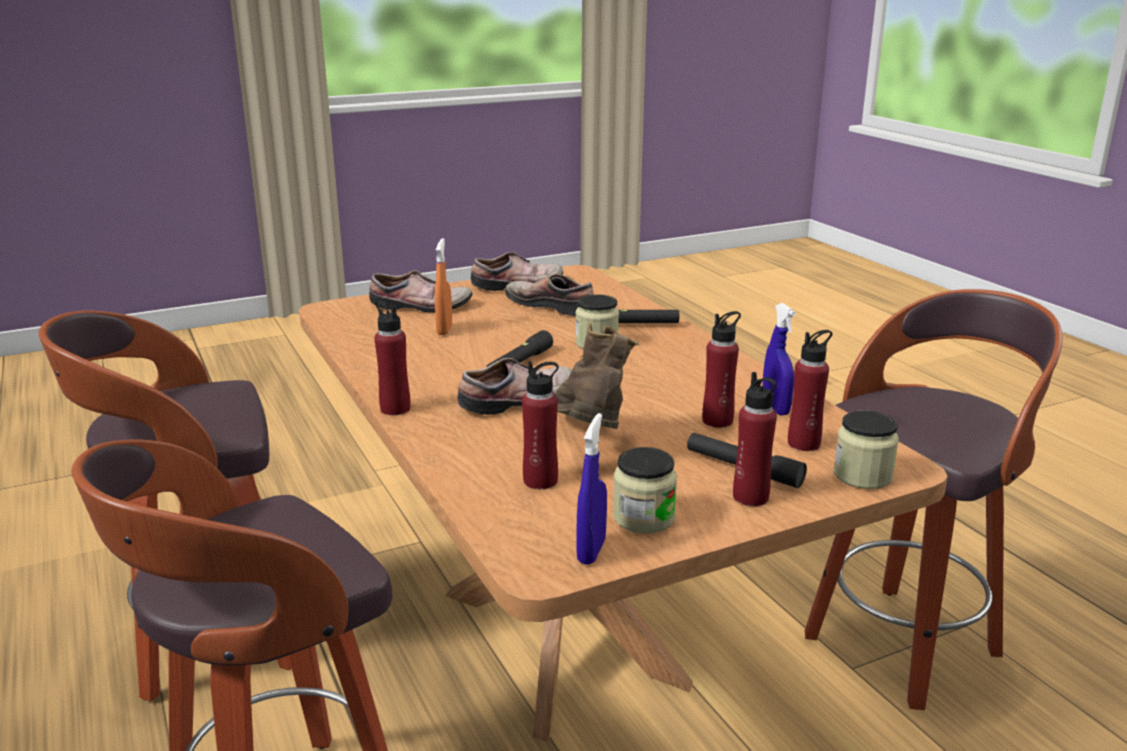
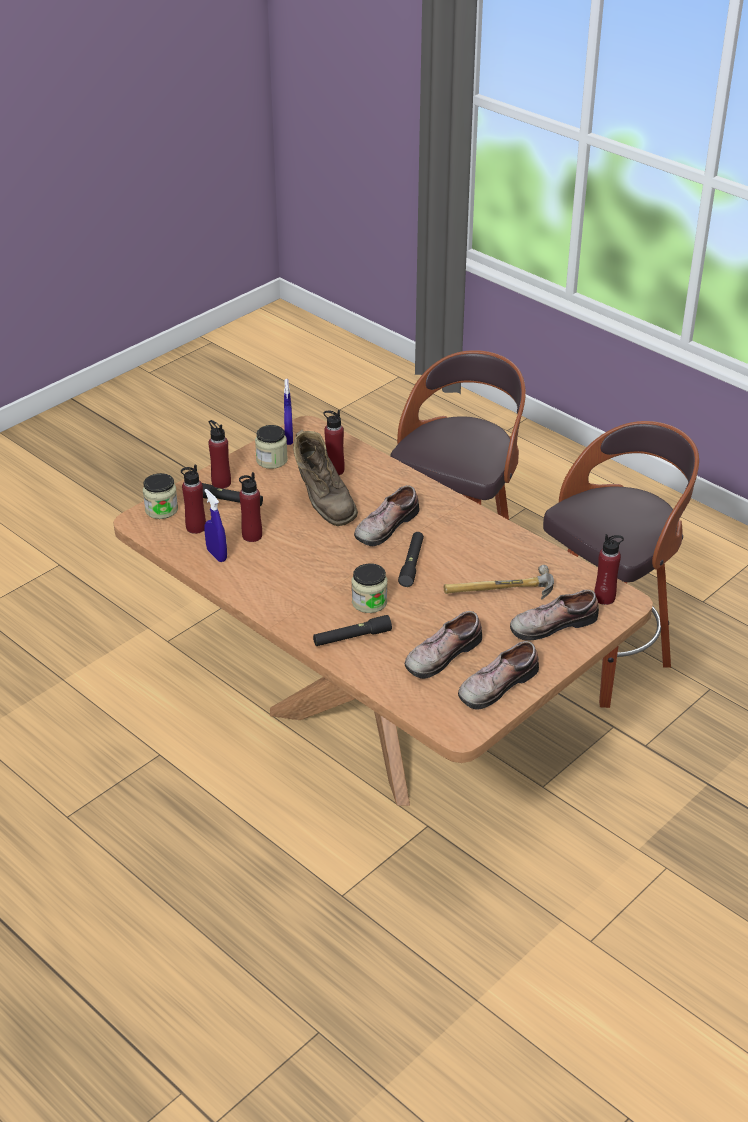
camera: 160 degrees right, 15 degrees up
(395, 408) = (457, 503): red bottle -> red bottle (604, 598)
(444, 330) = (501, 593): orange spray bottle -> hammer
(552, 305) = (440, 654): shoe -> shoe turned 120 degrees clockwise
(904, 643) = (119, 785): stool -> none

